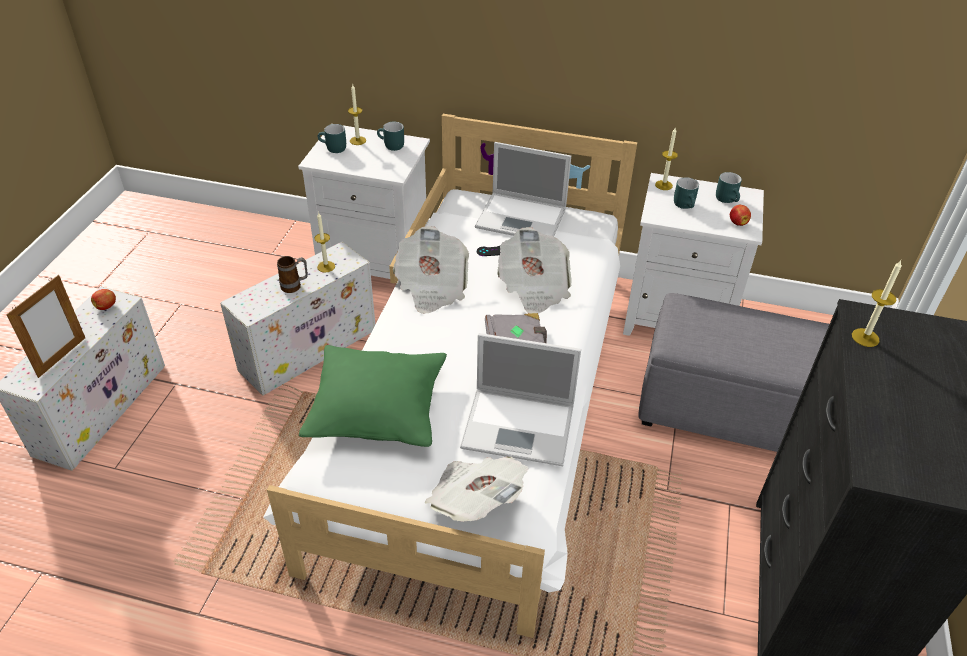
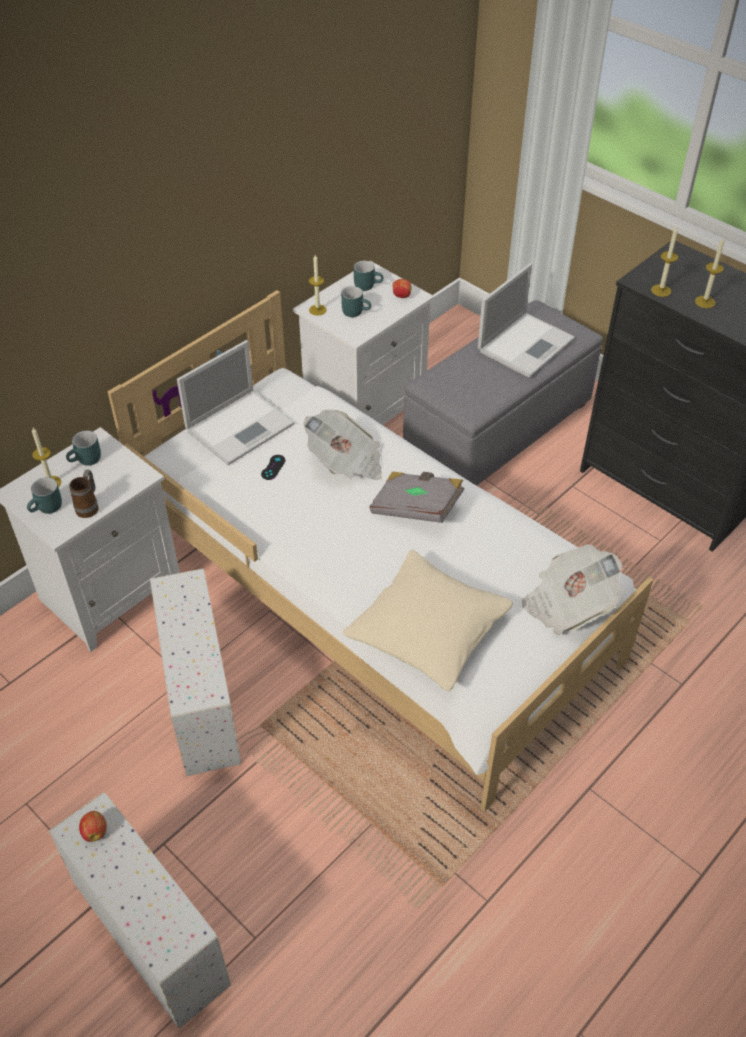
camera: 60 degrees left, 5 degrees up
(62, 357) = (156, 896): picture frame -> none
(295, 286) = (196, 642): mug -> mug (89, 506)
(326, 266) = (183, 605): candle -> candle (705, 302)
(377, 408) = (428, 631): green pillow -> beige pillow
(432, 287) = (292, 531): newspaper -> none
(521, 426) = (507, 543): laptop -> laptop (526, 344)

